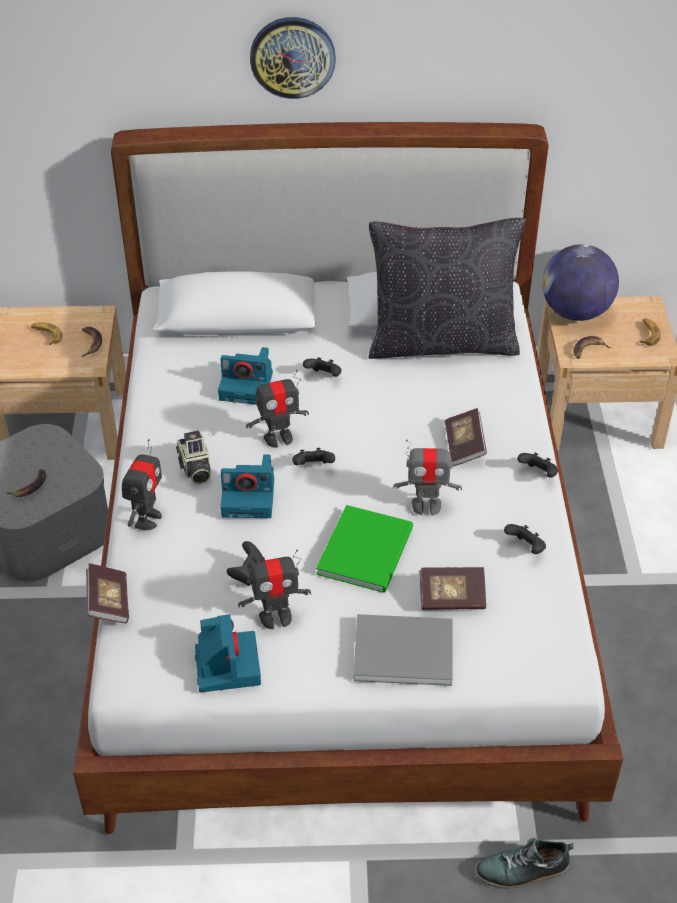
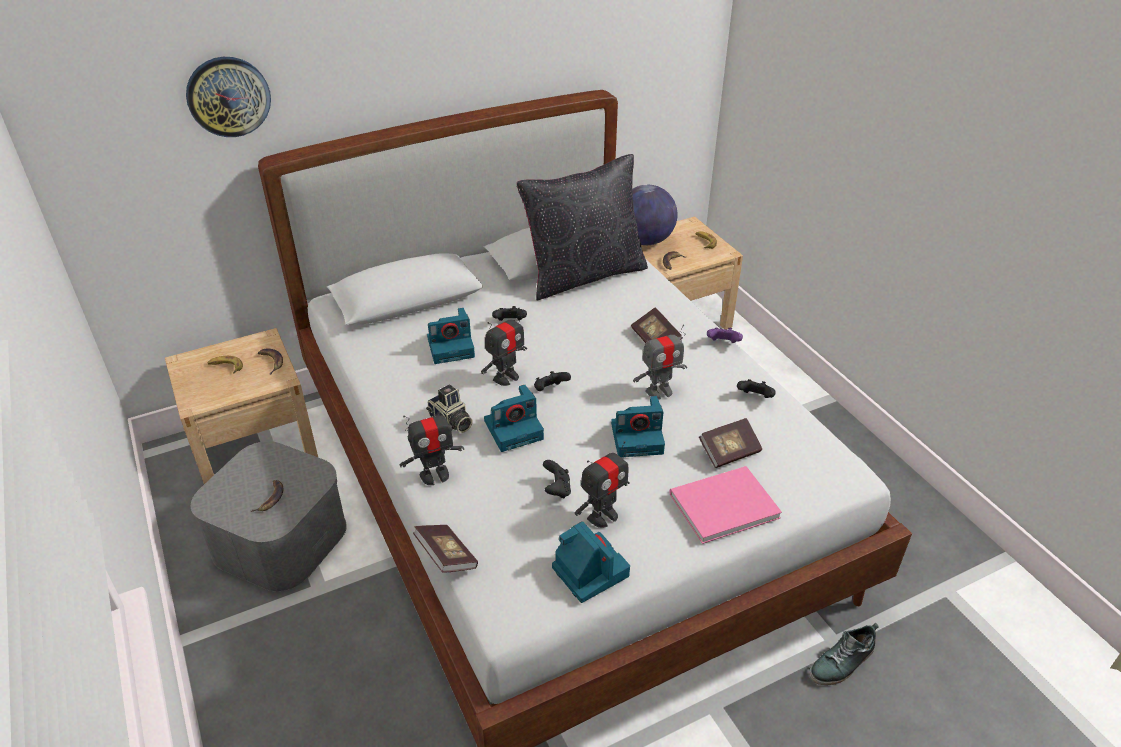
camera: 25 degrees left, 5 degrees down
(147, 519) = (434, 475): toy robot -> toy robot turned 75 degrees clockwise
(292, 57) = (406, 61): wall clock -> wall clock (228, 96)
(368, 549) = (638, 438): green book -> camera
(400, 649) = (720, 505): grey book -> pink book
(538, 474) = (723, 344): black game controller -> purple game controller

